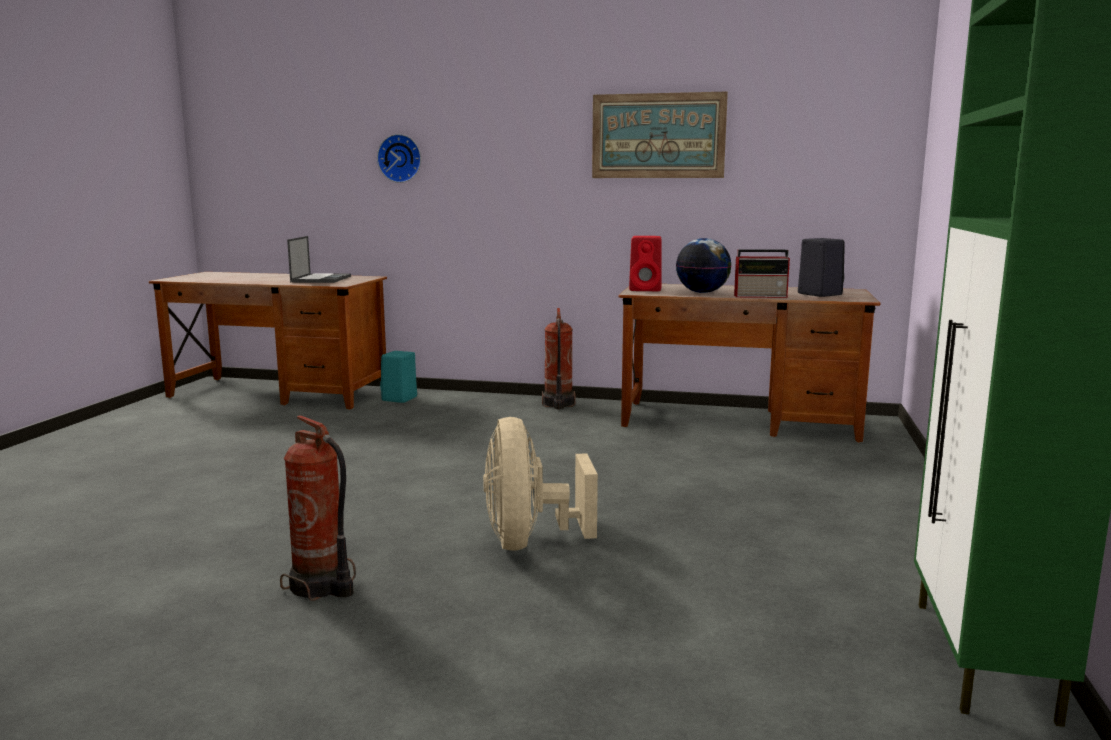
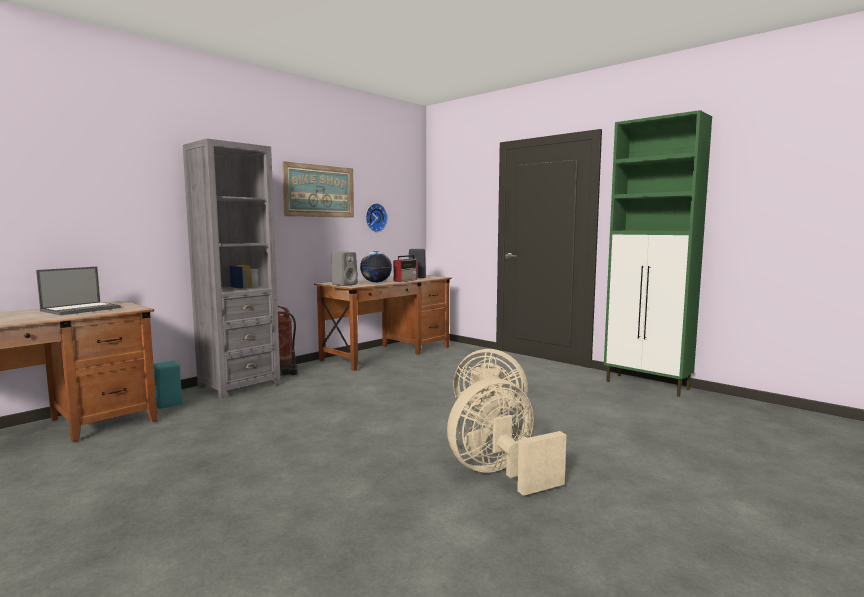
camera: 60 degrees left, 5 degrees down
(321, 279) = (82, 309): laptop -> laptop turned 90 degrees clockwise
(321, 587) = (500, 474): fire extinguisher -> beige fan
(400, 158) = (131, 196): wall clock -> wall clock (375, 217)
(485, 402) = (239, 386): none -> grey bookcase
(646, 289) = (345, 284): red speaker -> grey speaker

